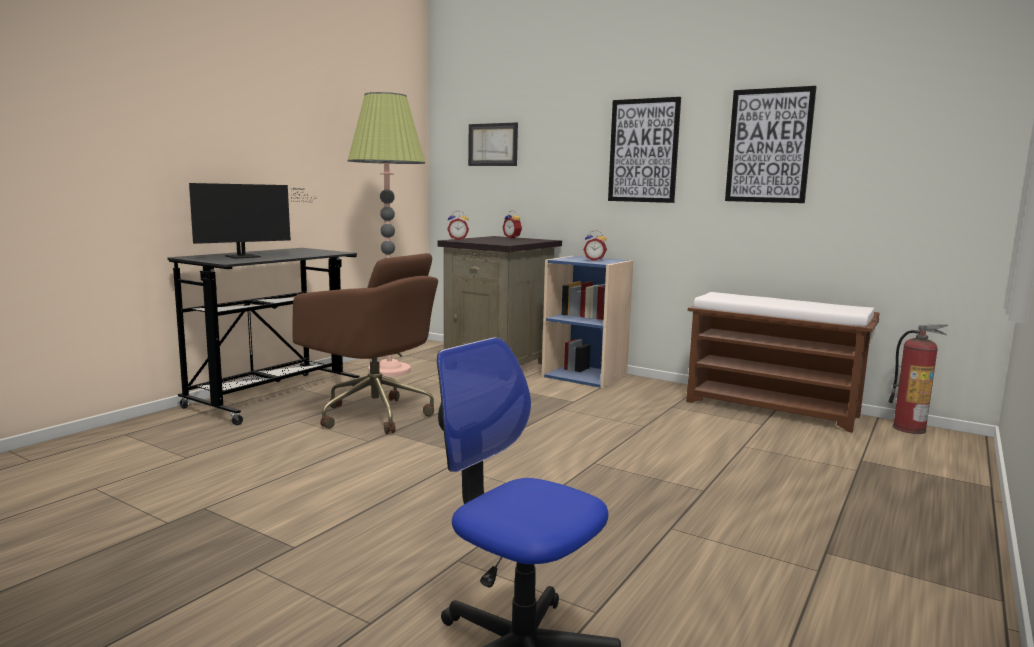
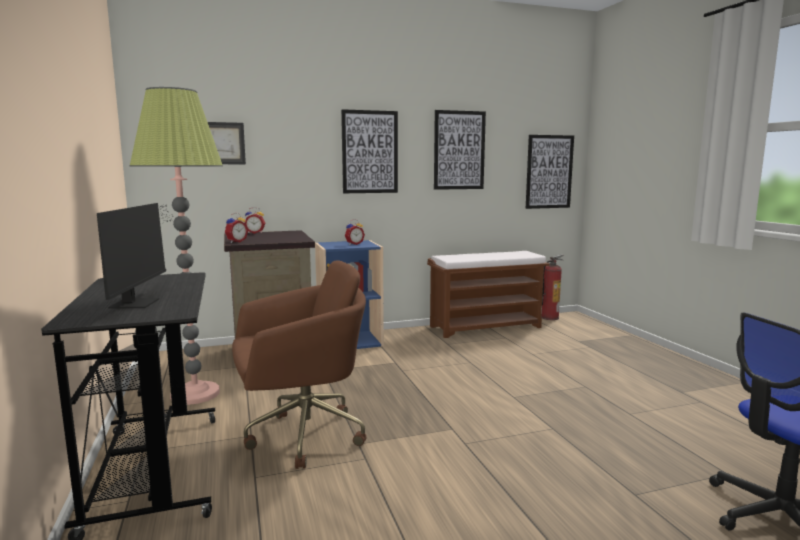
camera: 50 degrees left, 0 degrees up
(941, 179) = (549, 172): none -> picture

